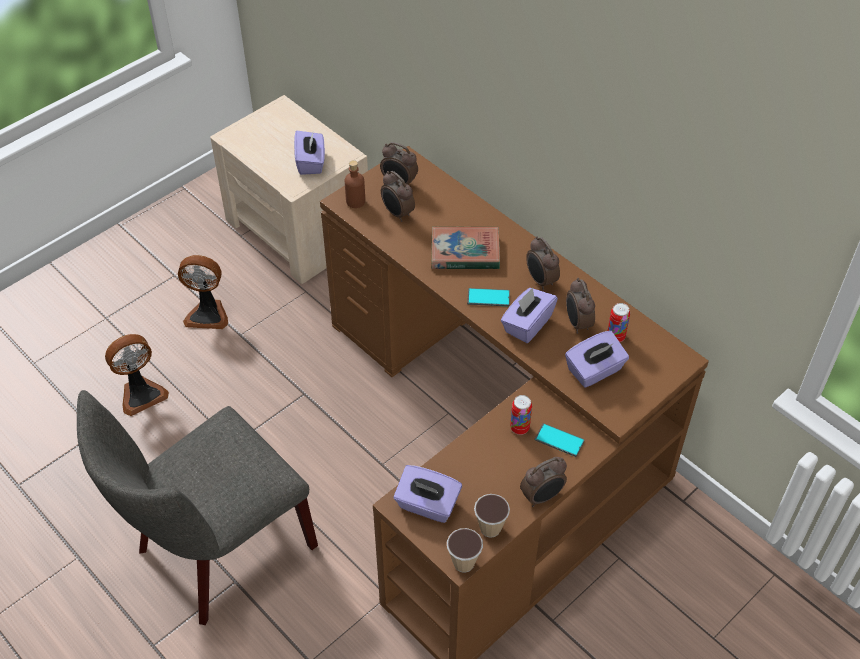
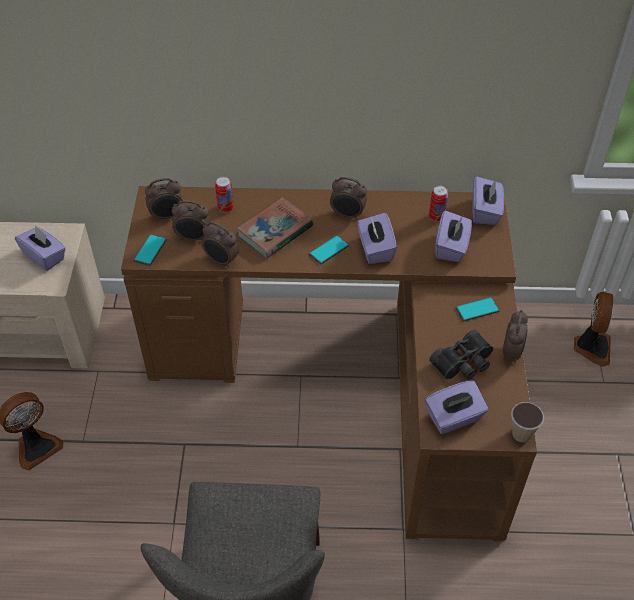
camera: 45 degrees left, 0 degrees up
(141, 394) = (51, 550): fan -> fan (591, 347)
(355, 201) = (150, 250): brown bottle -> phone
(490, 473) = (464, 364): none -> black binoculars
(490, 528) = (508, 398): cup -> none
(519, 428) = (445, 321): can -> can (225, 208)
(577, 323) = (404, 225): alarm clock -> alarm clock (221, 261)
(667, 364) = (485, 211): none -> purple tissue box

